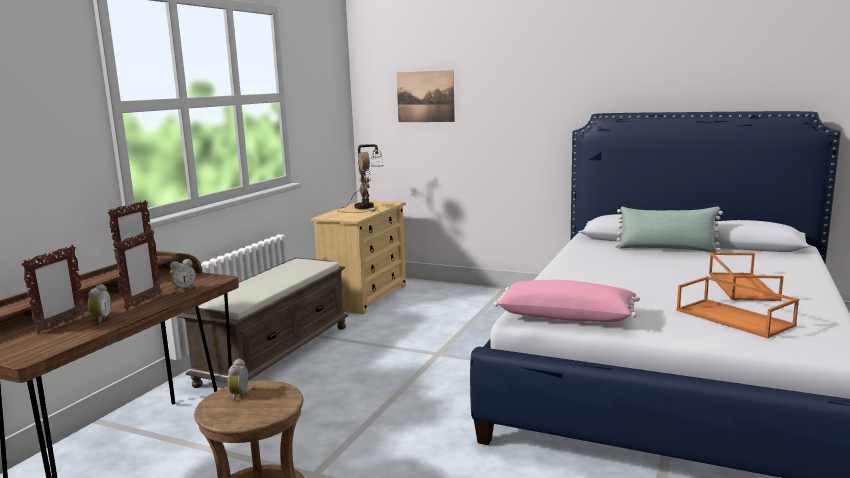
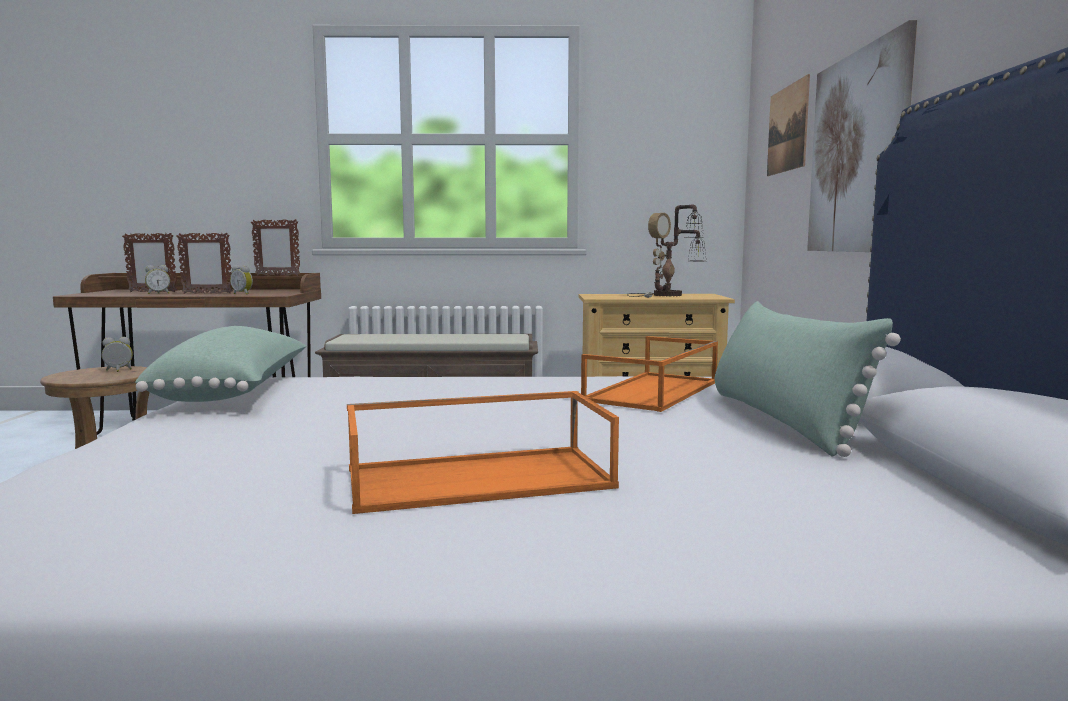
camera: 65 degrees right, 5 degrees down
(517, 122) = (857, 153): none -> picture
(566, 316) = (237, 392): pink pillow -> green pillow
(735, 318) = (201, 472): orange tray -> orange tray (654, 392)

